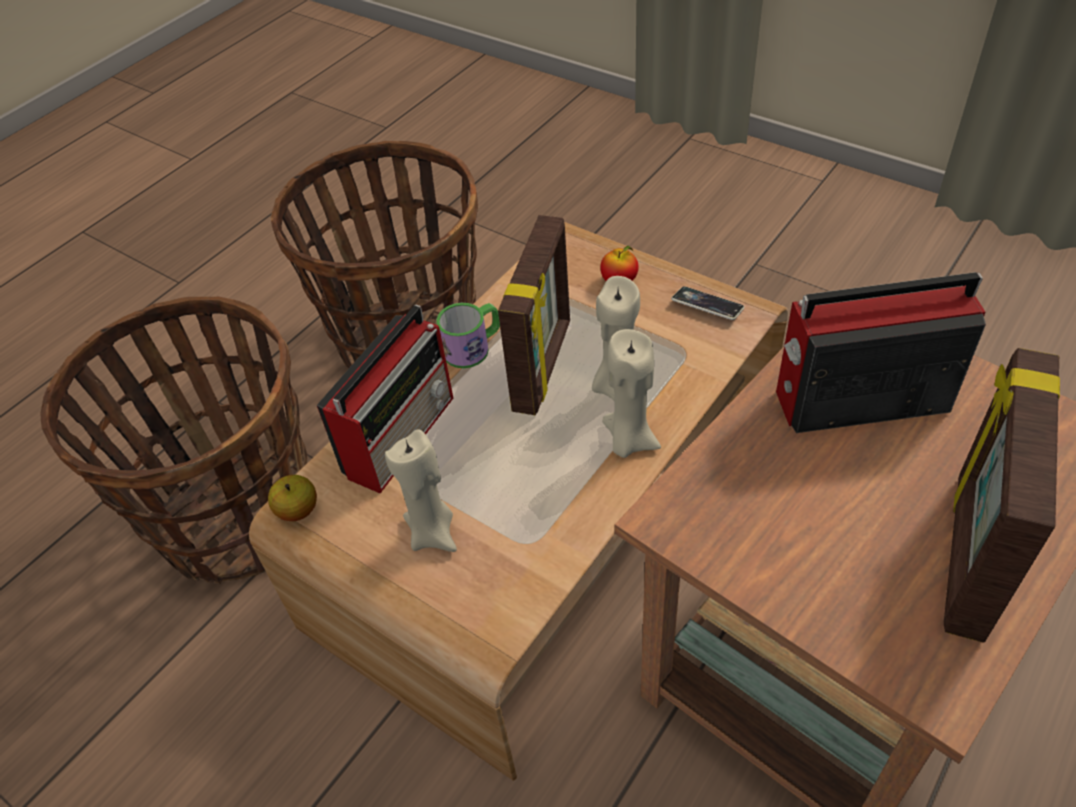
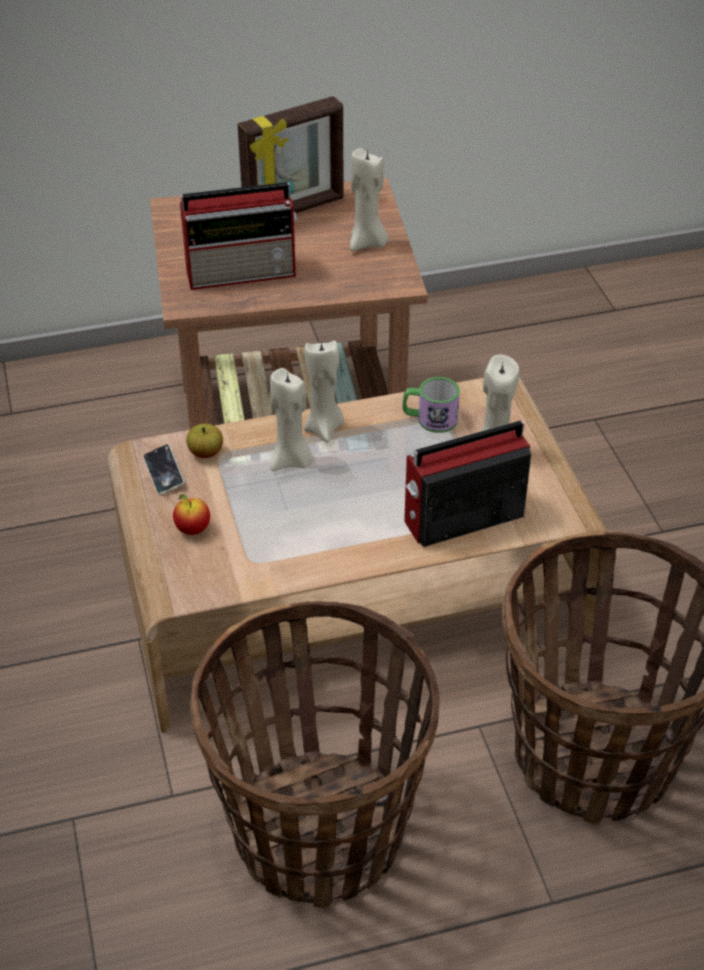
camera: 145 degrees left, 5 degrees down
(298, 510) = (569, 512): apple -> apple (205, 453)
(473, 347) = (353, 549): mug -> mug (430, 419)
(544, 366) = (320, 503): picture frame -> none
(792, 561) = (367, 243): none -> beige candle
(858, 401) = (243, 273): radio -> radio turned 45 degrees counterclockwise

